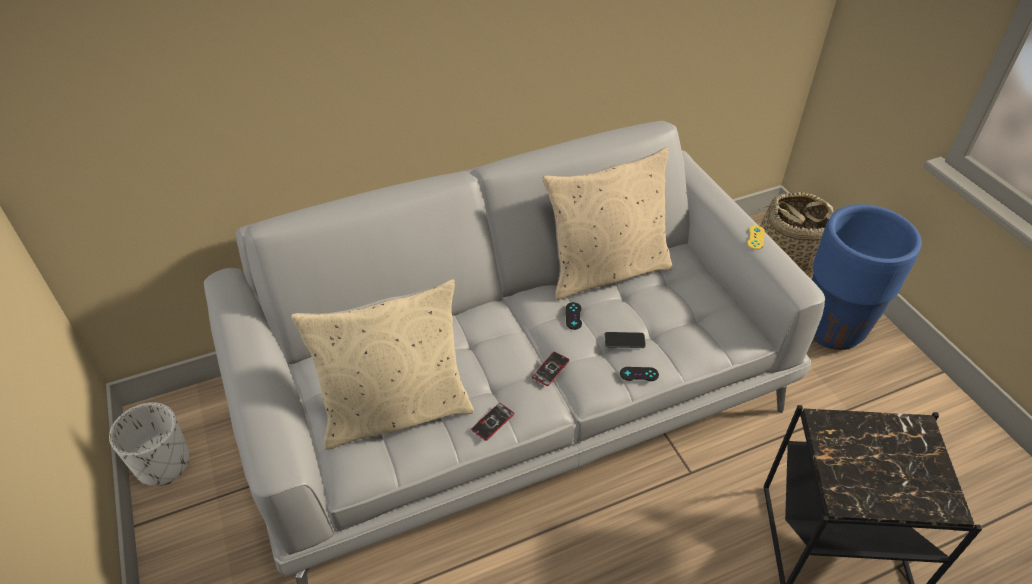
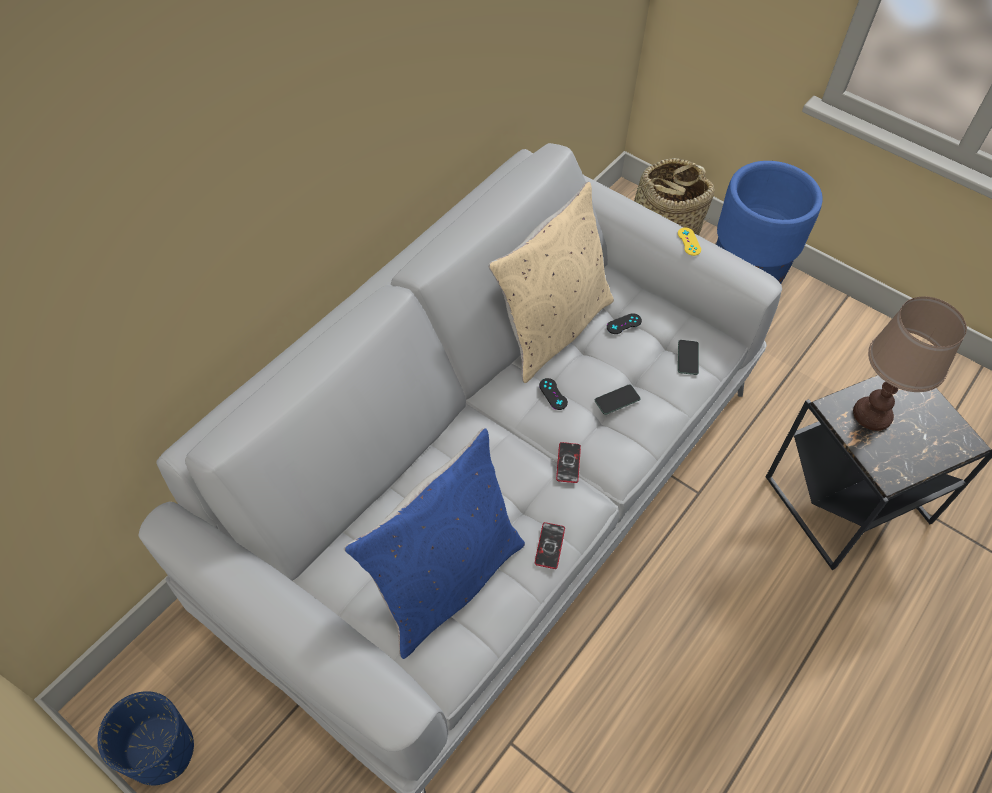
camera: 30 degrees left, 10 degrees up
(163, 463) = (161, 751): white planter -> blue planter
(396, 410) = (445, 580): beige pillow -> blue pillow
(639, 374) = (651, 430): black game controller -> black game controller (624, 324)
(710, 333) = (688, 357): none -> phone
(859, 442) = (872, 415): none -> brown table lamp

